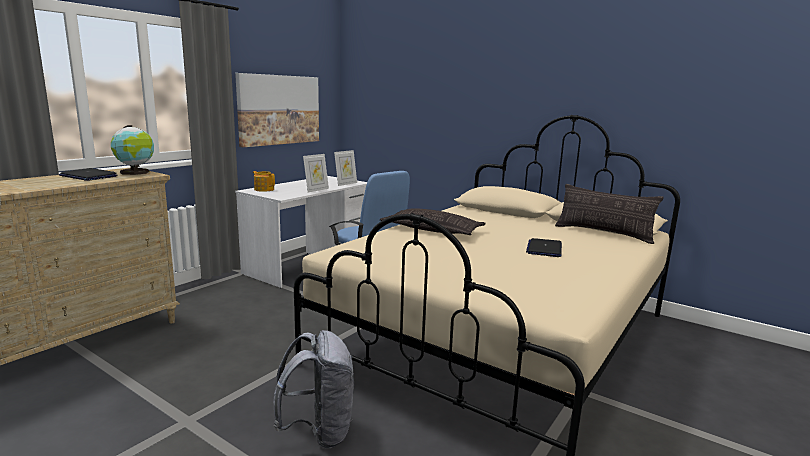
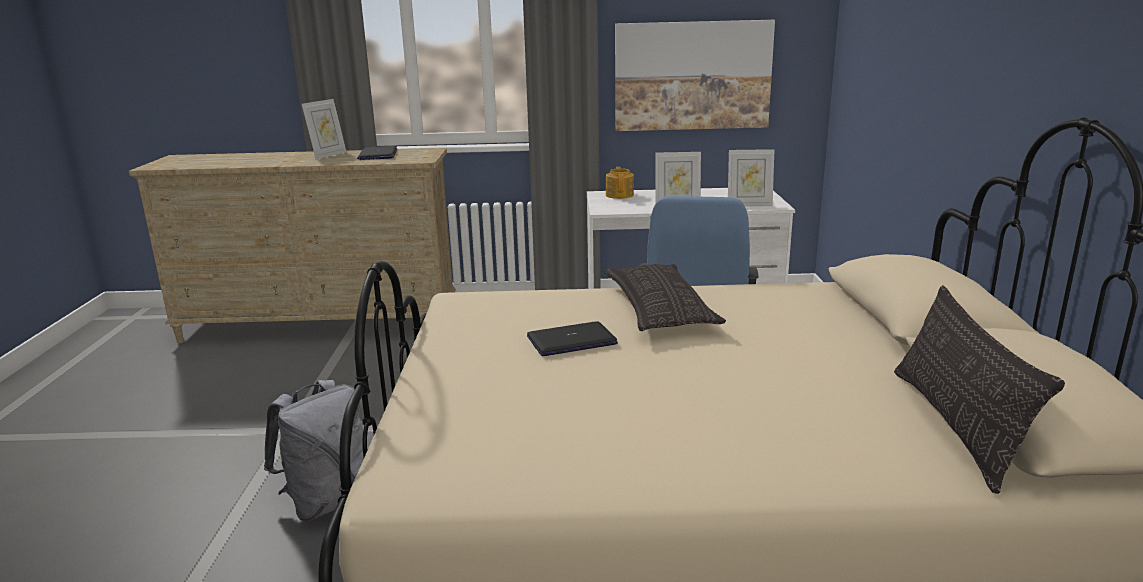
camera: 55 degrees right, 5 degrees up
(30, 181) = (328, 155): none -> picture frame
(135, 172) = (422, 155): globe -> none
(544, 249) = (718, 399): laptop -> laptop (571, 341)

